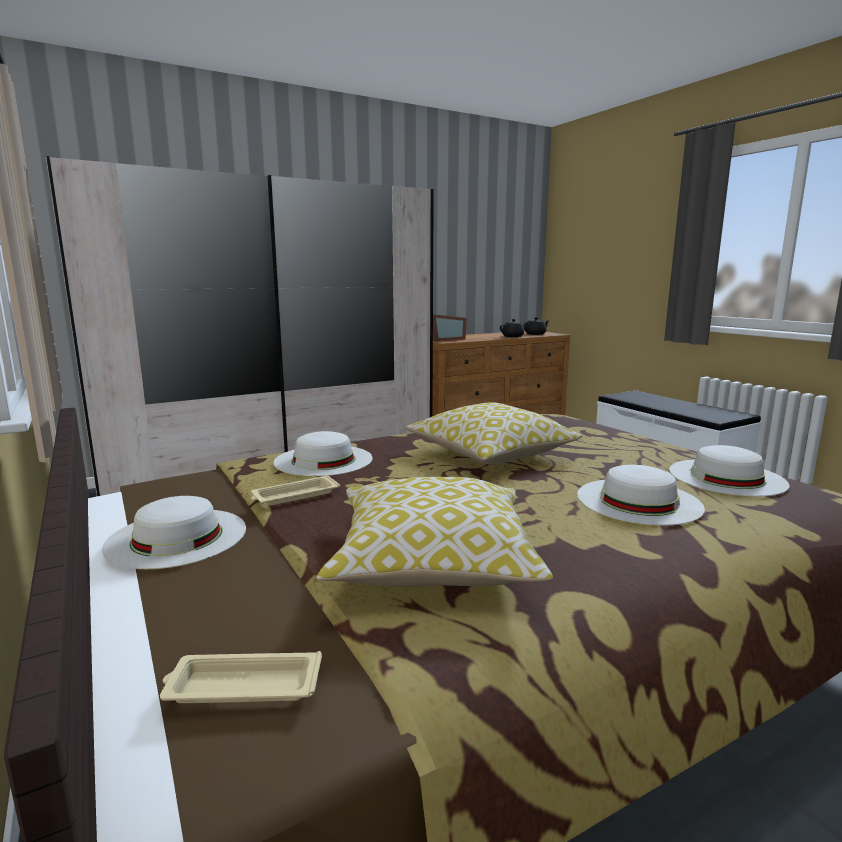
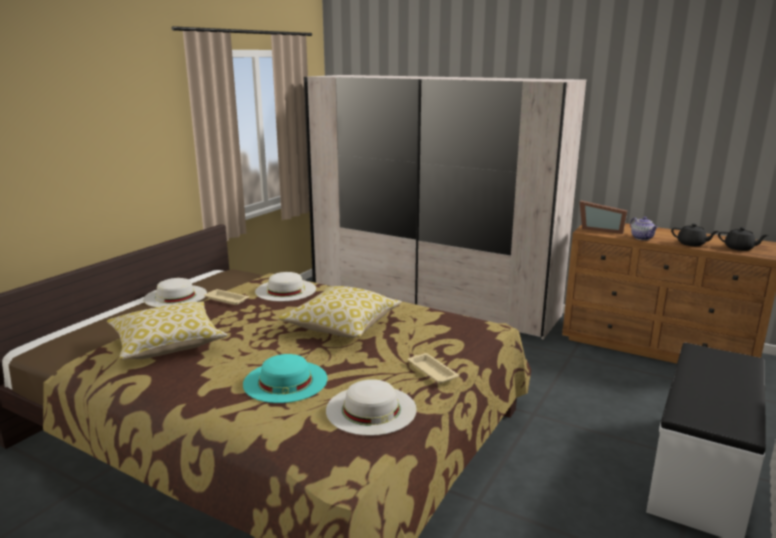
camera: 60 degrees right, 5 degrees up
(242, 686) = (71, 340): beige tray -> beige tray (431, 371)
(483, 338) = (642, 238): none -> teapot
(638, 500) = (285, 381): white hat -> turquoise hat

